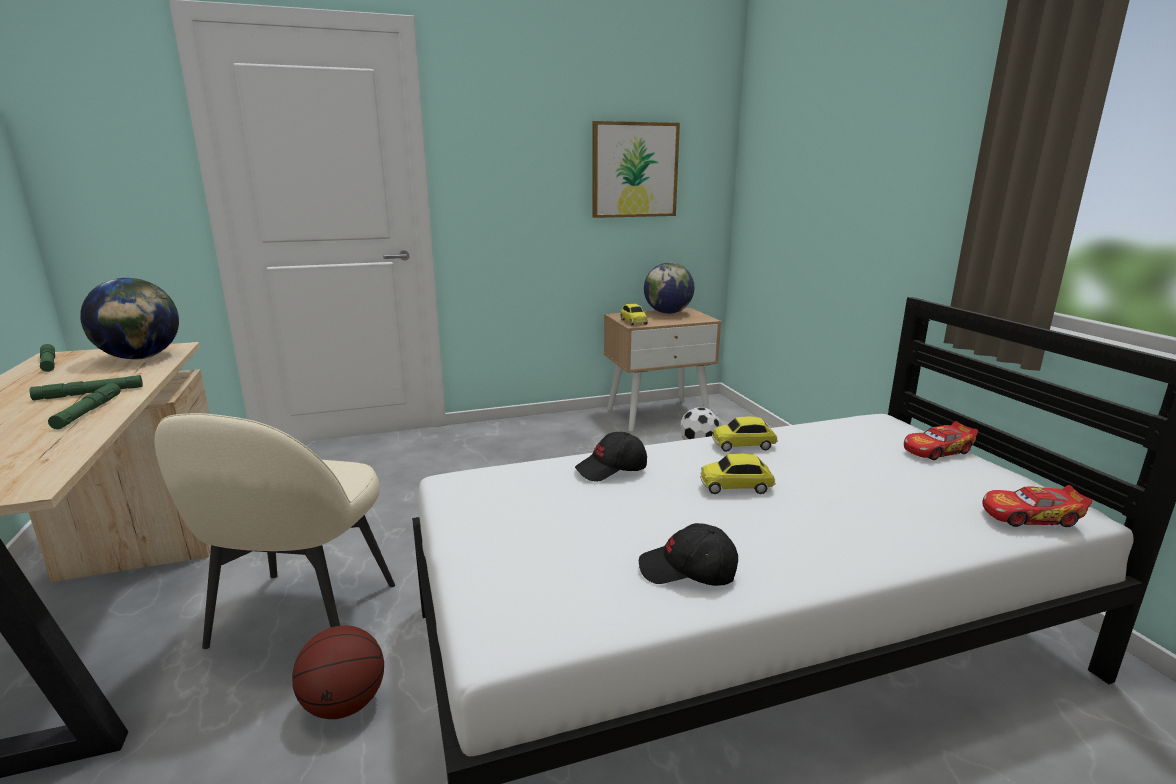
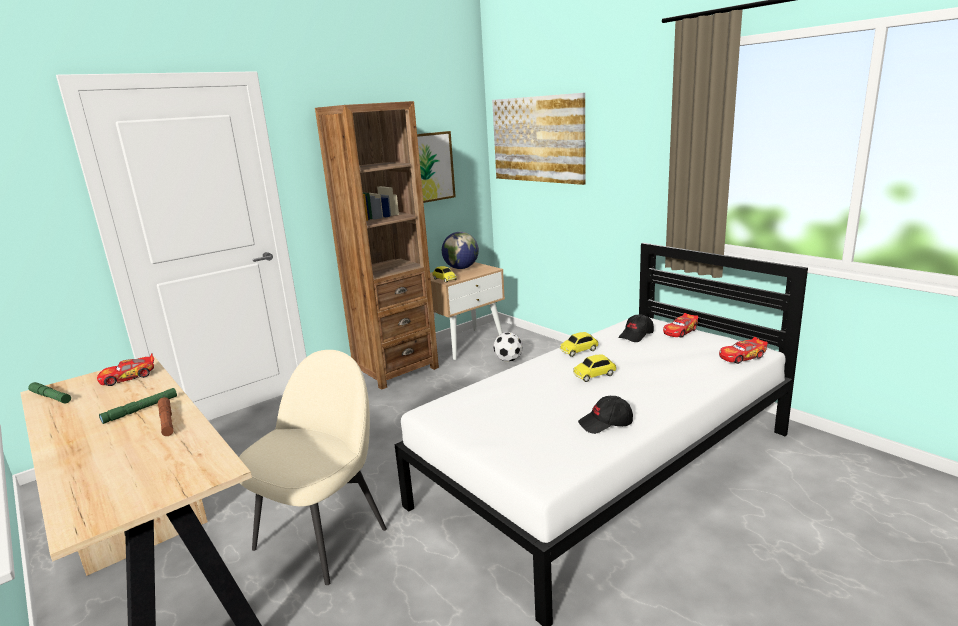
camera: 20 degrees left, 0 degrees up
(88, 411) = (166, 421): green flashlight -> brown flashlight
(140, 358) = (128, 377): globe -> toy car
(302, 618) = (323, 536): beige chair -> beige chair turned 135 degrees counterclockwise
(344, 704) = (400, 571): basketball -> none
(550, 428) = (395, 370): none -> brown bookcase
(611, 469) = (517, 381): black cap -> black cap (636, 335)
(796, 138) = (537, 139): none -> picture

